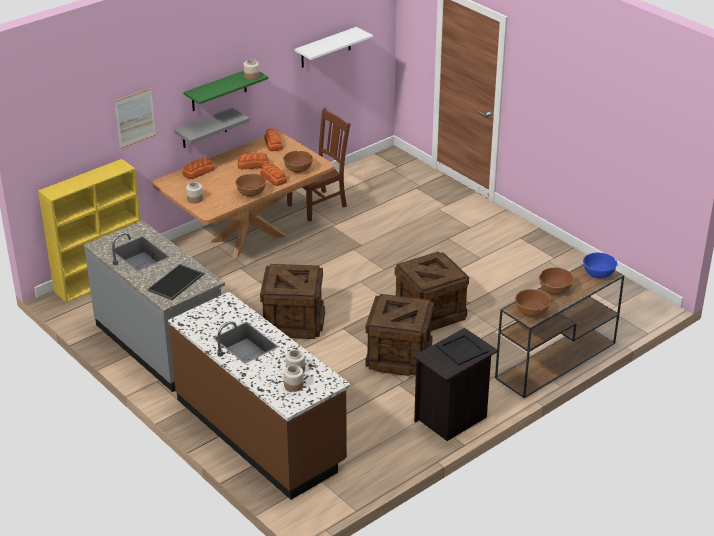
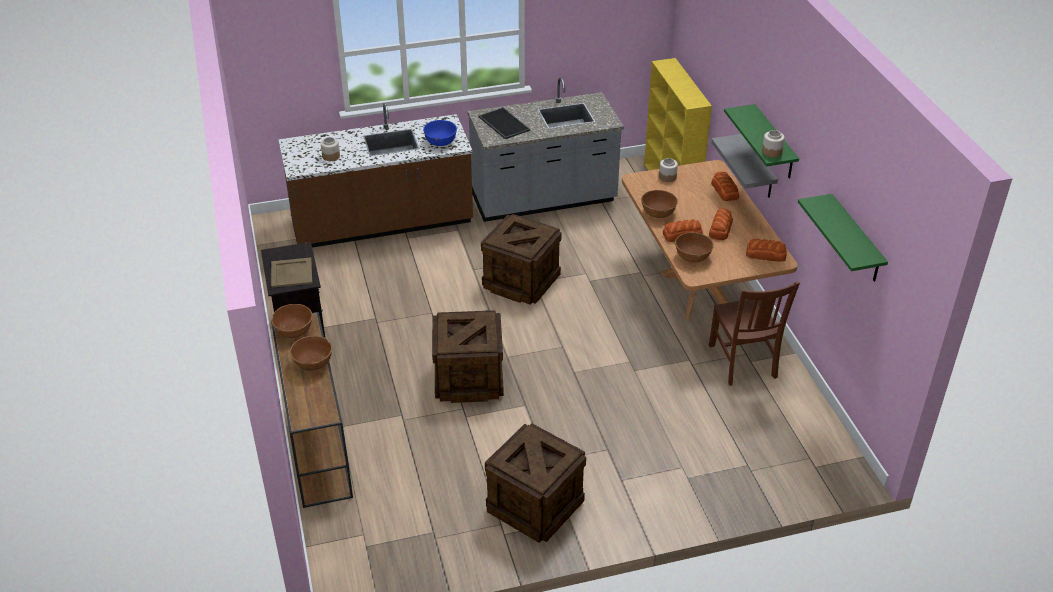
camera: 115 degrees right, 5 degrees up
(135, 118) = (727, 80): picture -> none
(294, 385) = (312, 151): jar -> none
(325, 48) = (856, 240): white shelf -> green shelf
(398, 356) = (415, 331): crate -> crate (534, 504)
(462, 348) = (292, 273): black tray -> beige tray
(598, 274) = (310, 411): blue bowl -> blue bowl (440, 142)

